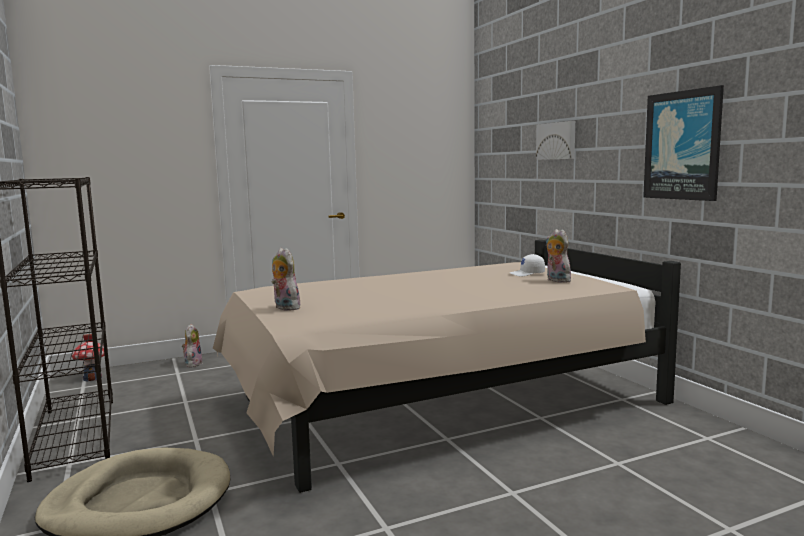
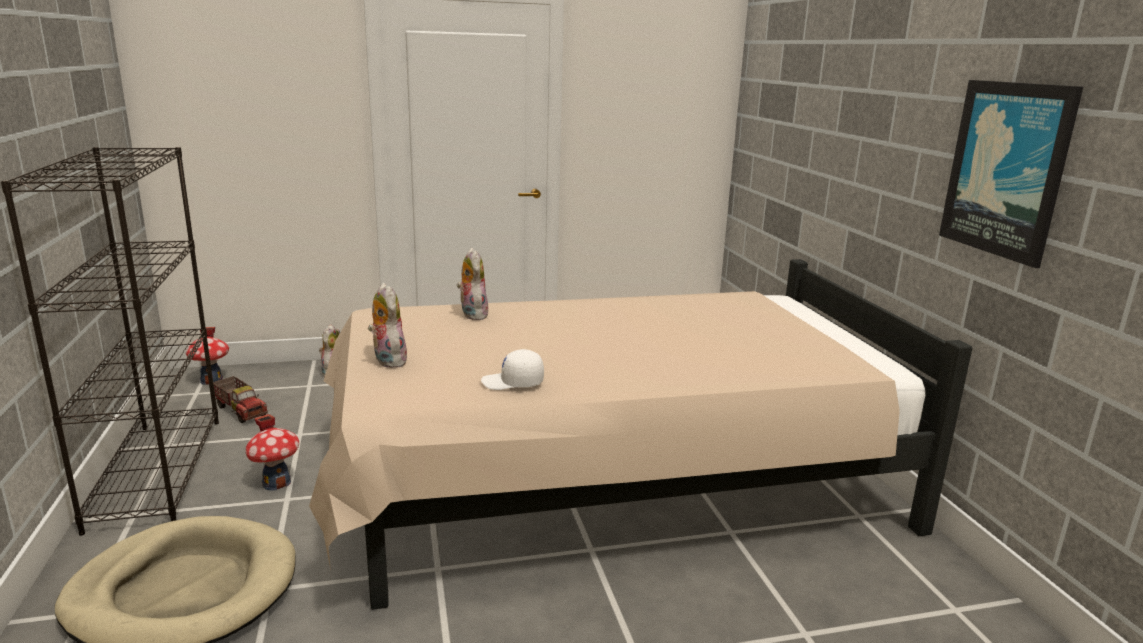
camera: 10 degrees right, 10 degrees up
(128, 393) = (241, 410): none -> toy truck
(182, 431) = (276, 483): none -> toy house
(527, 274) = (752, 324): white cap -> white cap (513, 383)
(556, 280) = (784, 346): plush toy -> plush toy (472, 314)
(557, 141) = (839, 120): picture -> none

